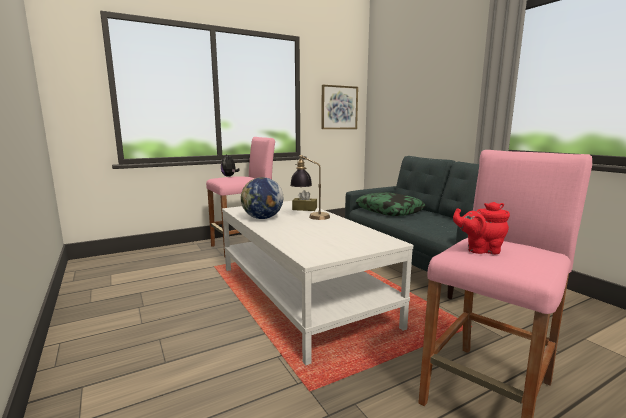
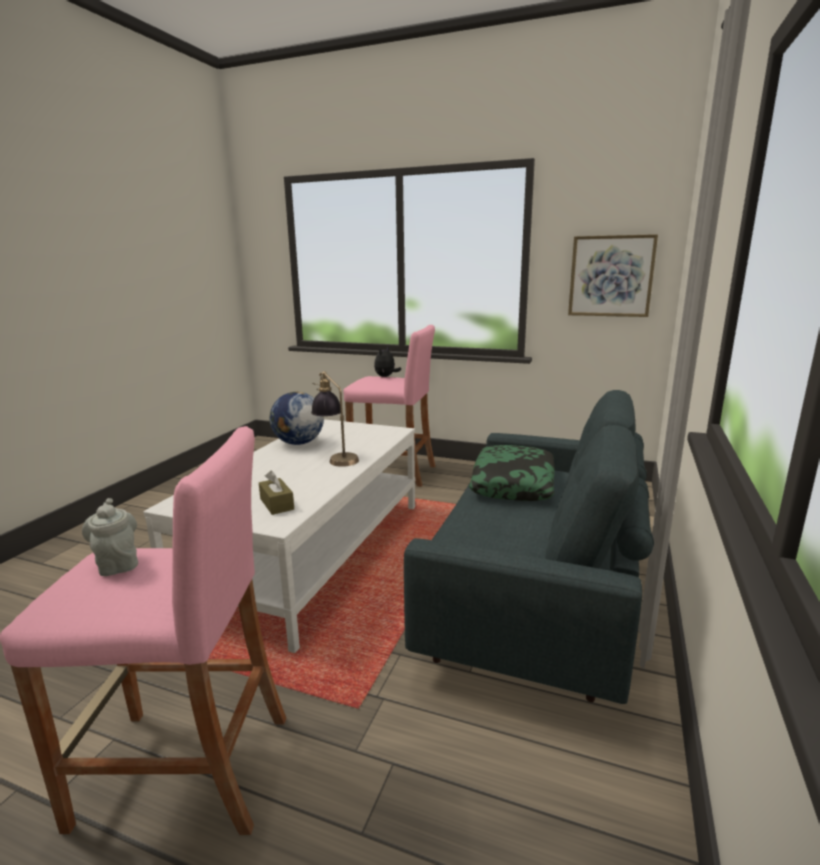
camera: 50 degrees right, 5 degrees up
(304, 209) = (370, 444): brown tissue box -> brown tissue box (277, 504)
(480, 250) = (117, 563): red teapot -> grey teapot

